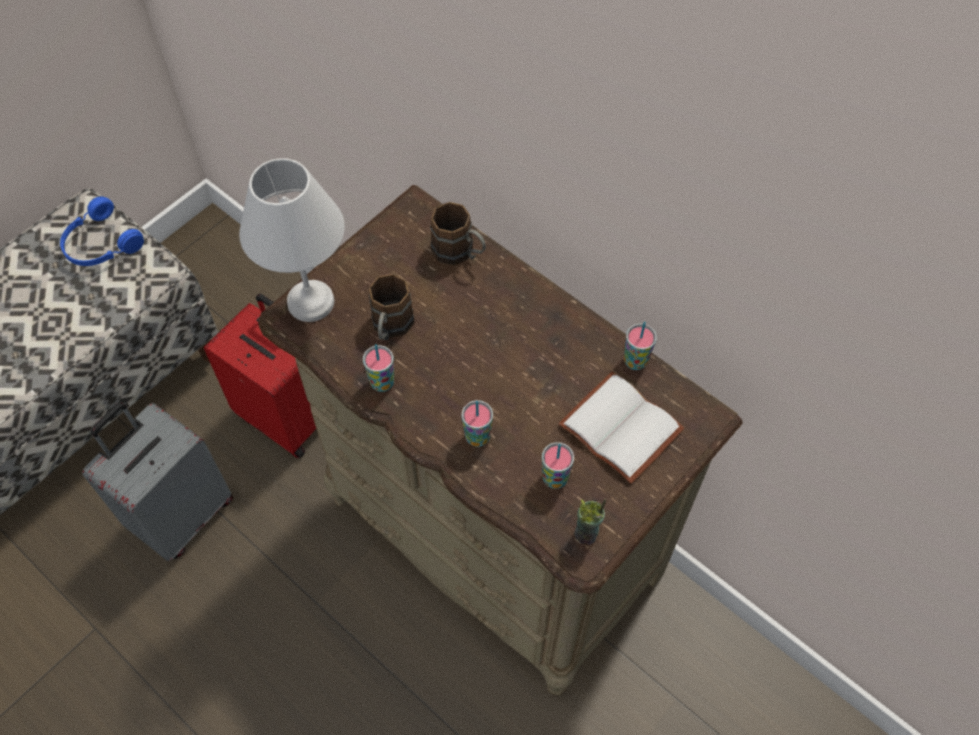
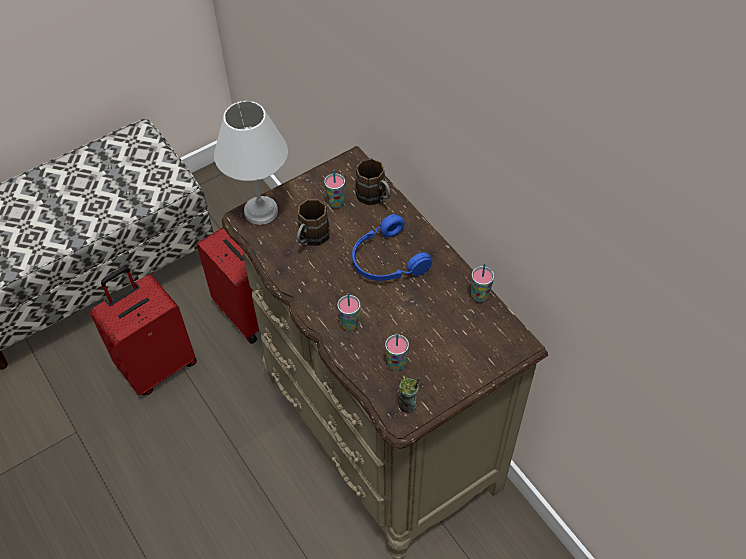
camera: 15 degrees right, 5 degrees down
(100, 244) = (143, 158): blue headphones -> blue headphones (386, 260)
(181, 514) = (157, 365): grey suitcase -> red suitcase
(382, 383) = (294, 274): cup -> cup (336, 203)
(624, 427) = (457, 339): white book -> none

